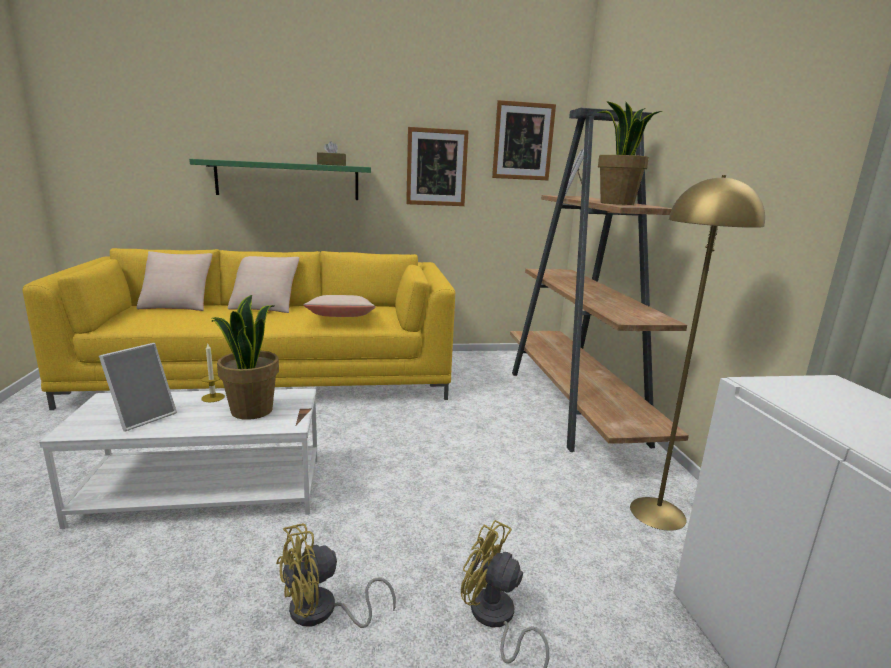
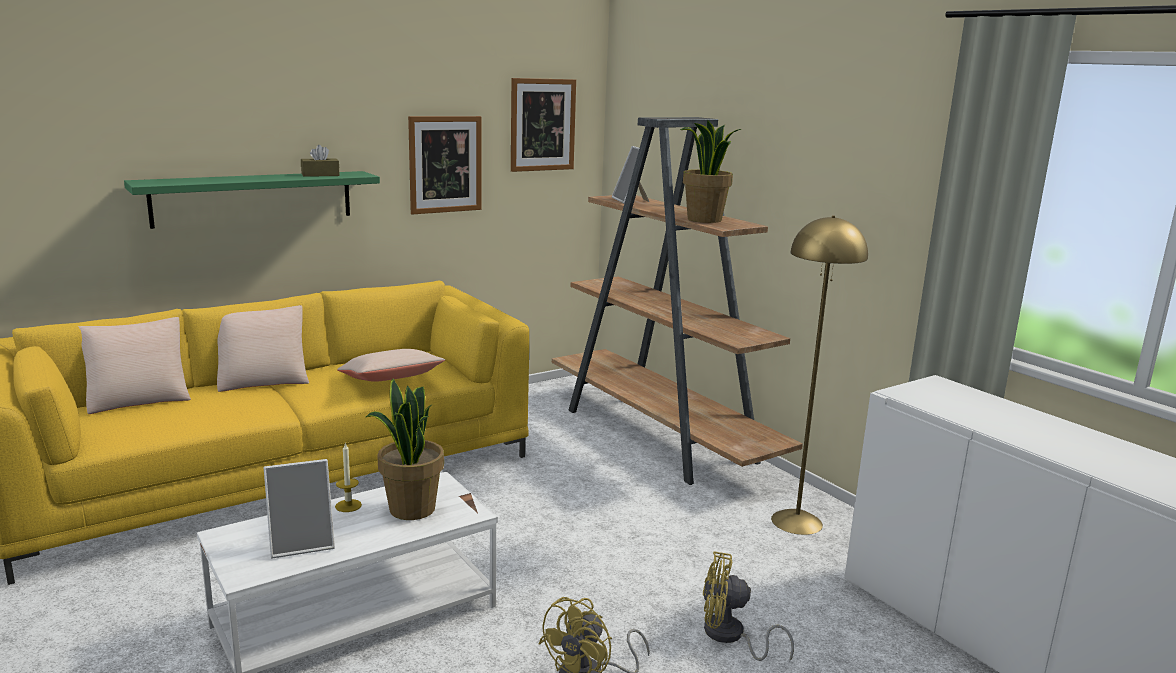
camera: 25 degrees left, 0 degrees up
(143, 417) = (302, 543): picture frame -> picture frame turned 60 degrees clockwise

